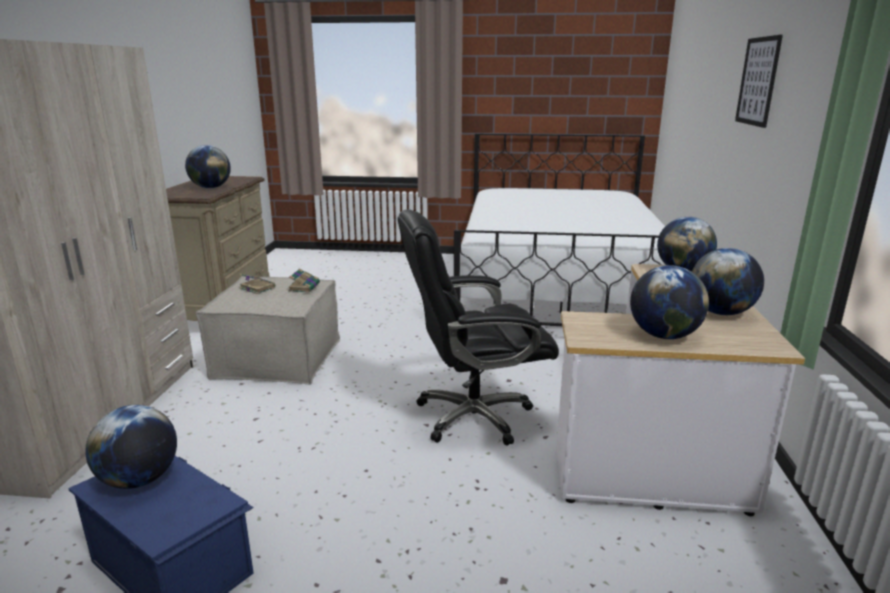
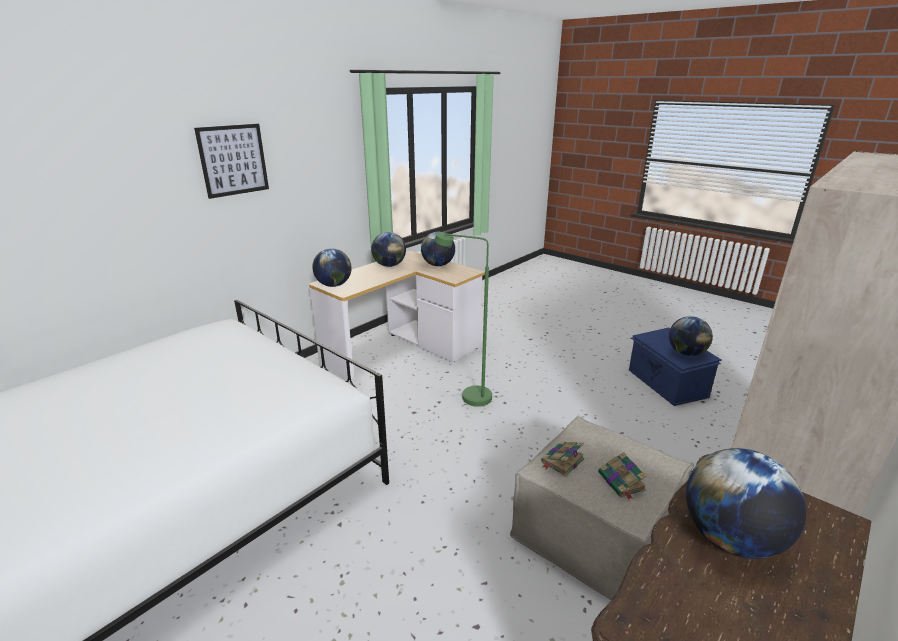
camera: 145 degrees left, 5 degrees up
(476, 415) = (468, 396): black office chair -> green floor lamp

